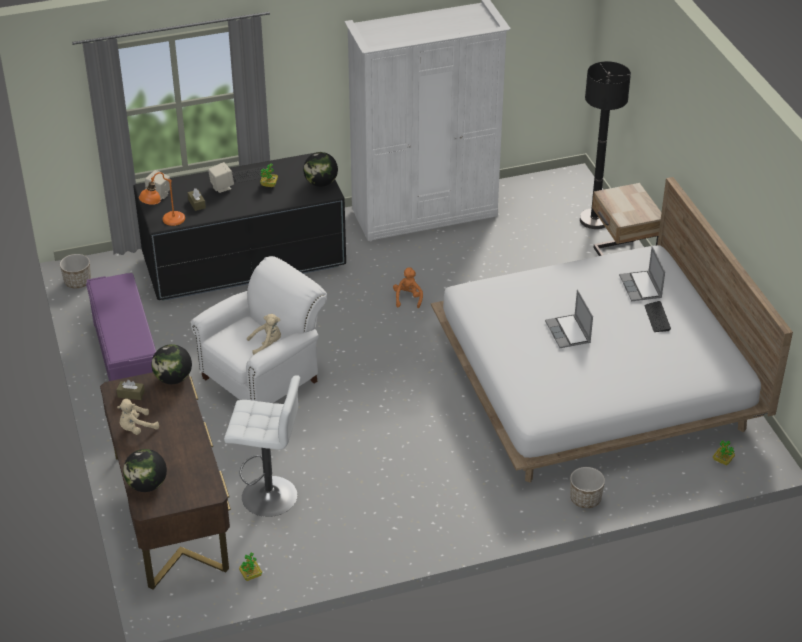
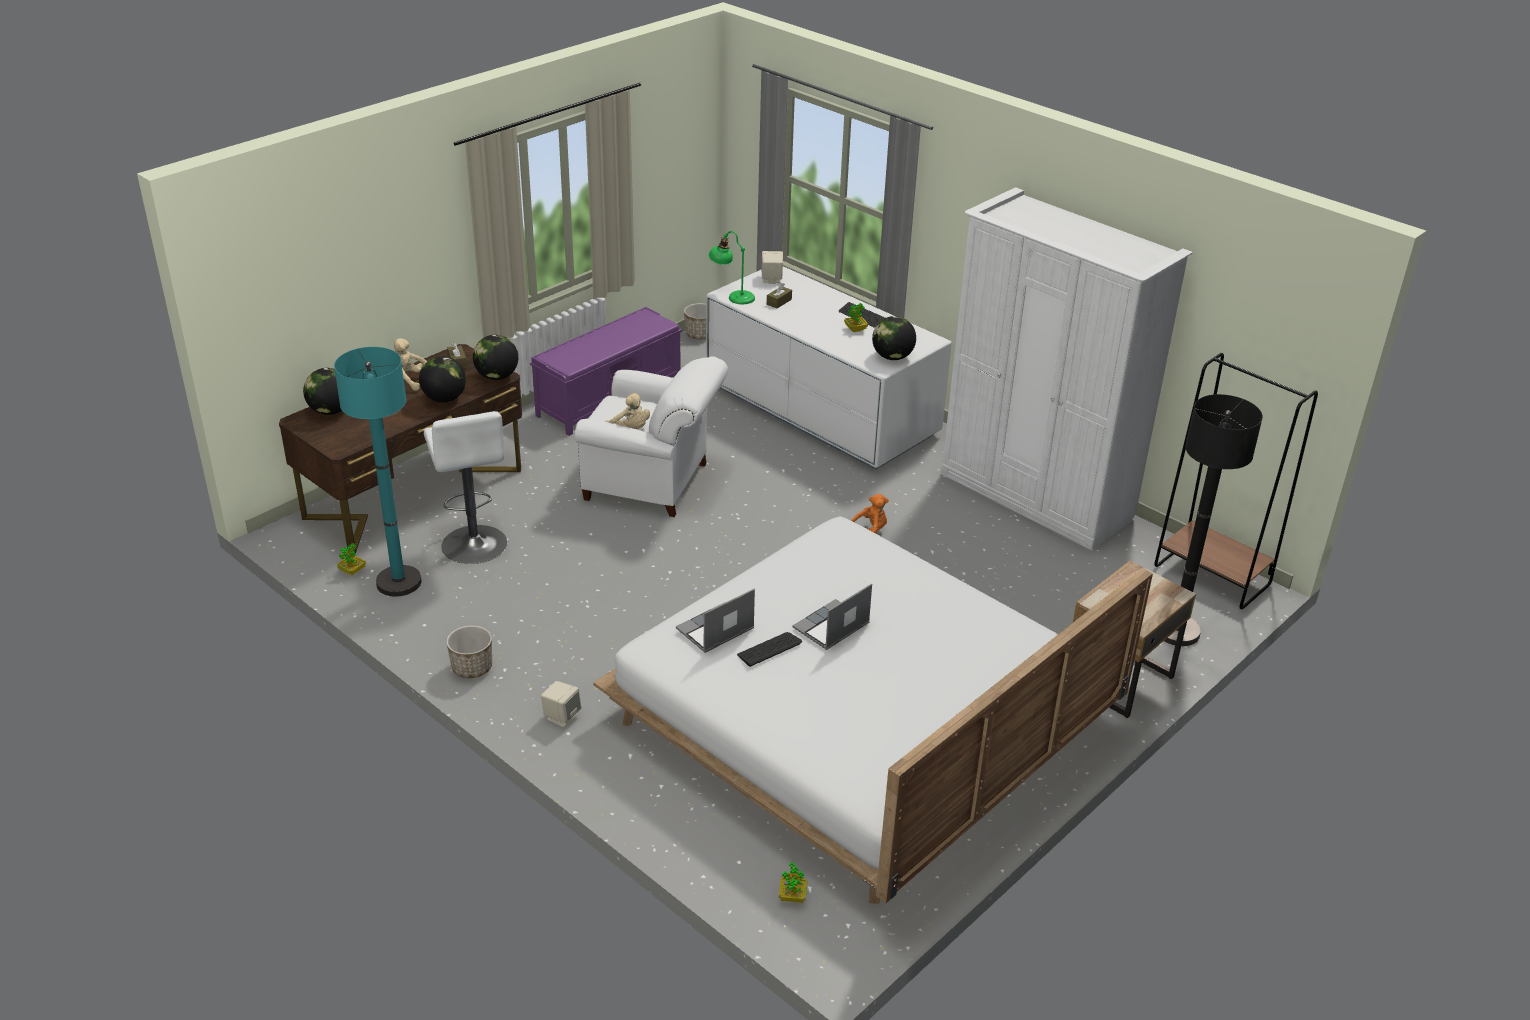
camera: 60 degrees right, 5 degrees down
(164, 222) = (731, 295): orange table lamp -> green table lamp
(183, 416) = (444, 399): none -> globe
(221, 187) = (821, 306): beige speaker -> beige speaker (562, 716)
(244, 262) = (821, 411): black dresser -> white dresser
(286, 552) = (399, 582): none -> turquoise floor lamp
(555, 184) = (1211, 576): none -> clothes rack
(585, 499) = (625, 782): planter -> planter (472, 668)
(641, 287) = (983, 664): laptop -> laptop (715, 630)
(657, 317) = (933, 696): keyboard -> keyboard (769, 649)

